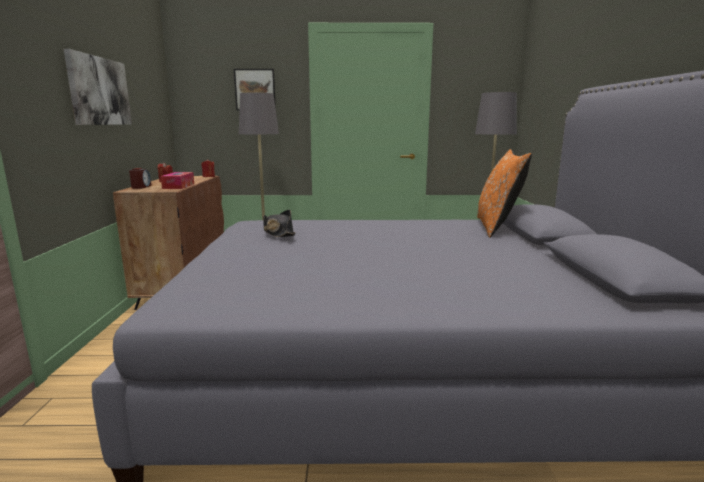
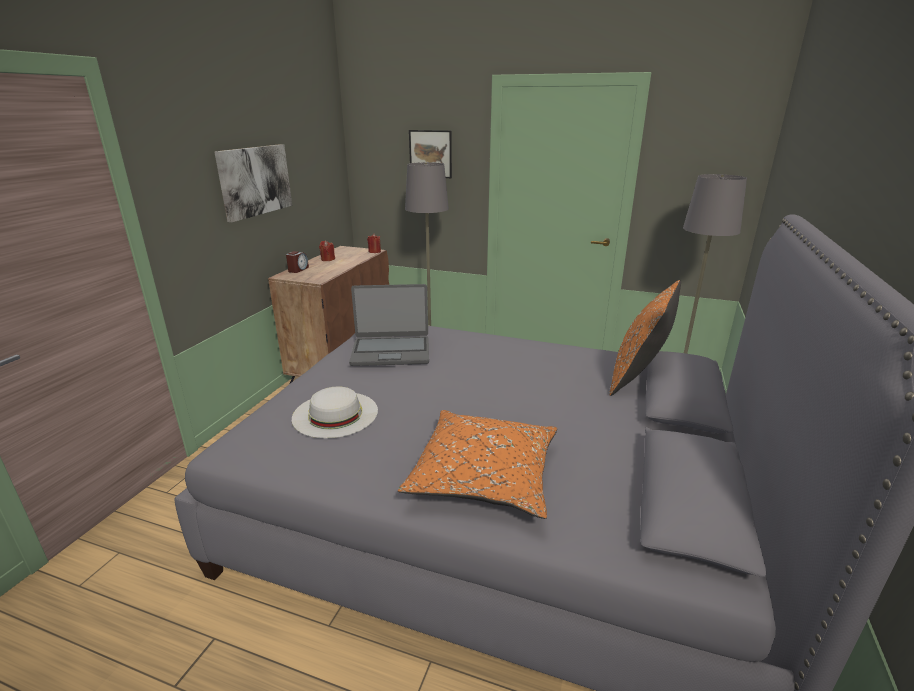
camera: 20 degrees right, 10 degrees up
(178, 186) = (331, 271): tissue box -> none
(263, 272) = (335, 414): none -> white hat
(278, 233) = (391, 351): black hat -> laptop
(449, 288) = (485, 476): none -> orange pillow

